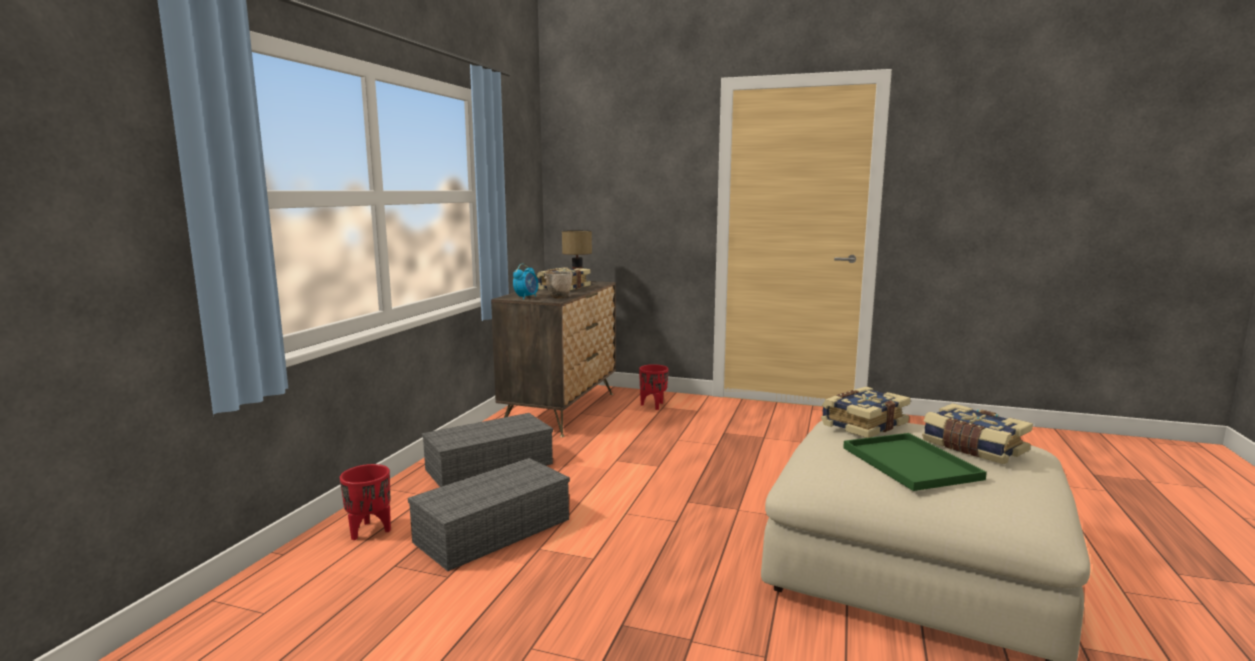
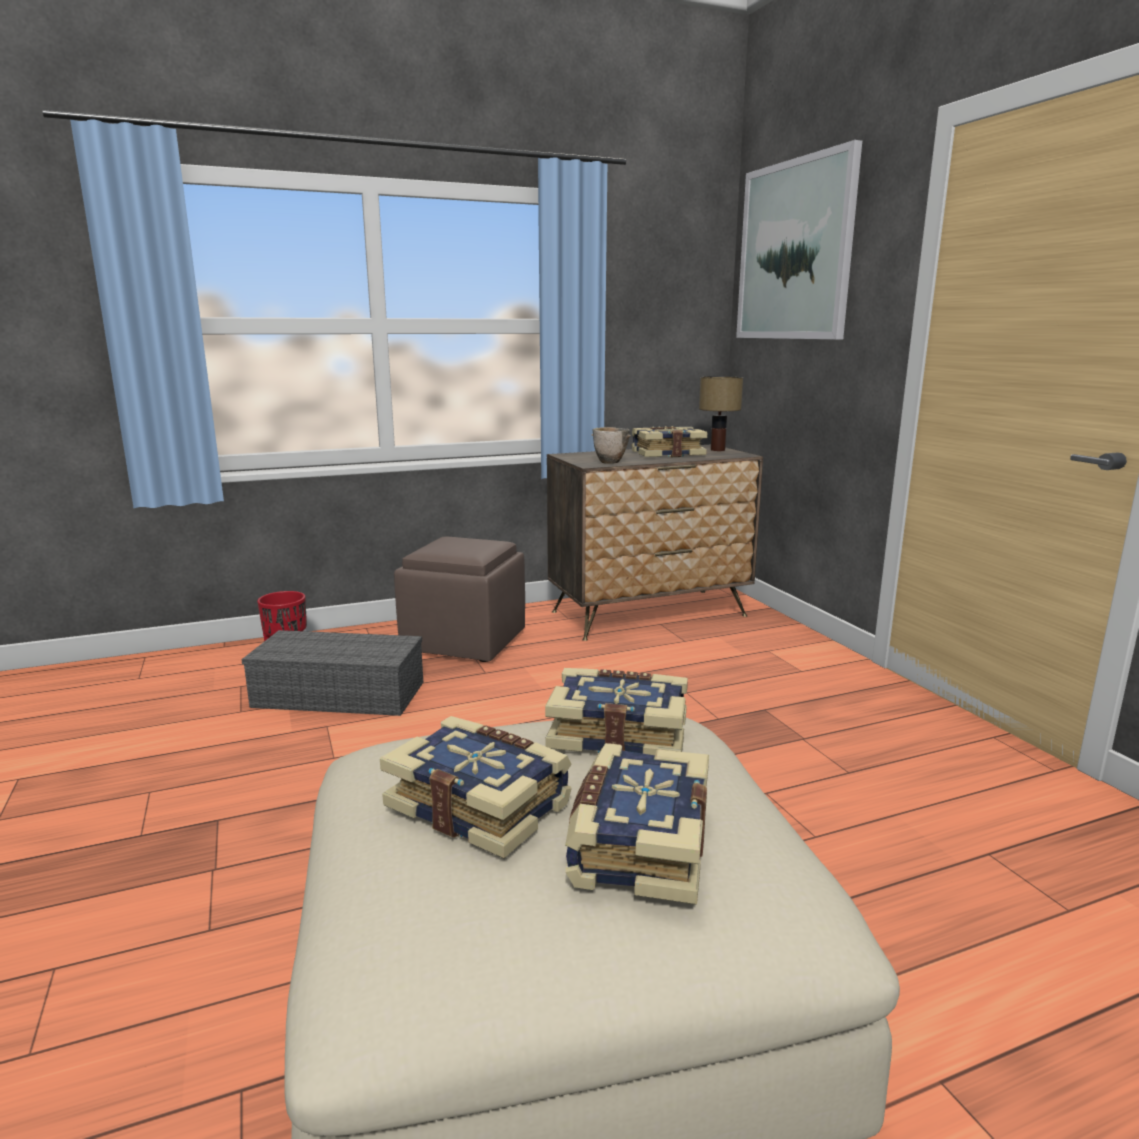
camera: 50 degrees right, 5 degrees up
(490, 466) = (466, 641): grey storage box -> brown ottoman
(526, 297) = (582, 457): alarm clock -> none
(609, 147) = (795, 251): none -> picture
(653, 405) = (760, 645): red planter -> none
(913, 464) = (480, 804): green tray -> book

